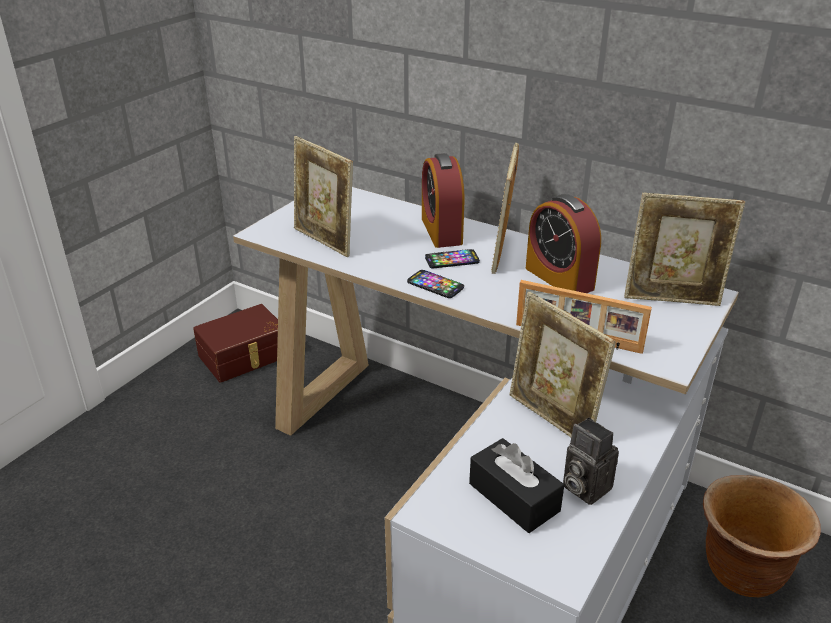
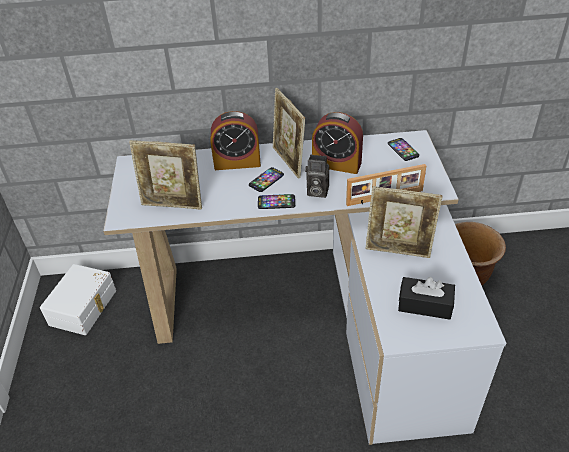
camera: 35 degrees left, 10 degrees up
(244, 357) = (84, 307): brown storage box -> white storage box
(441, 231) = (237, 162): alarm clock -> alarm clock turned 45 degrees counterclockwise
(583, 487) = (448, 280): camera -> camera (316, 191)
(672, 299) = (403, 150): picture frame -> phone

